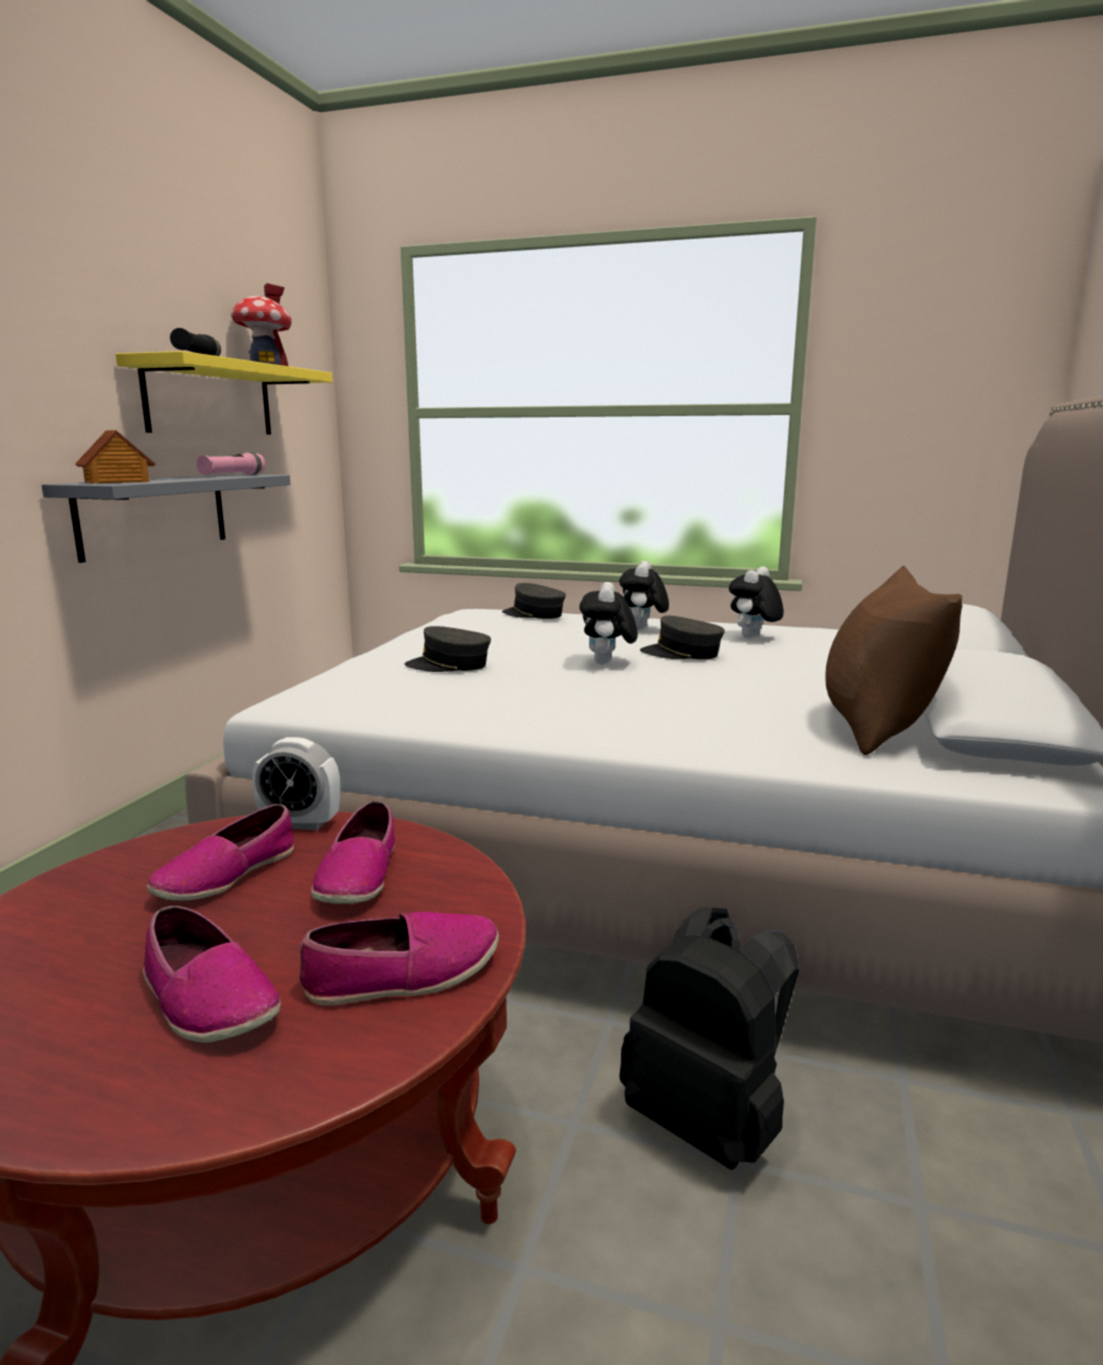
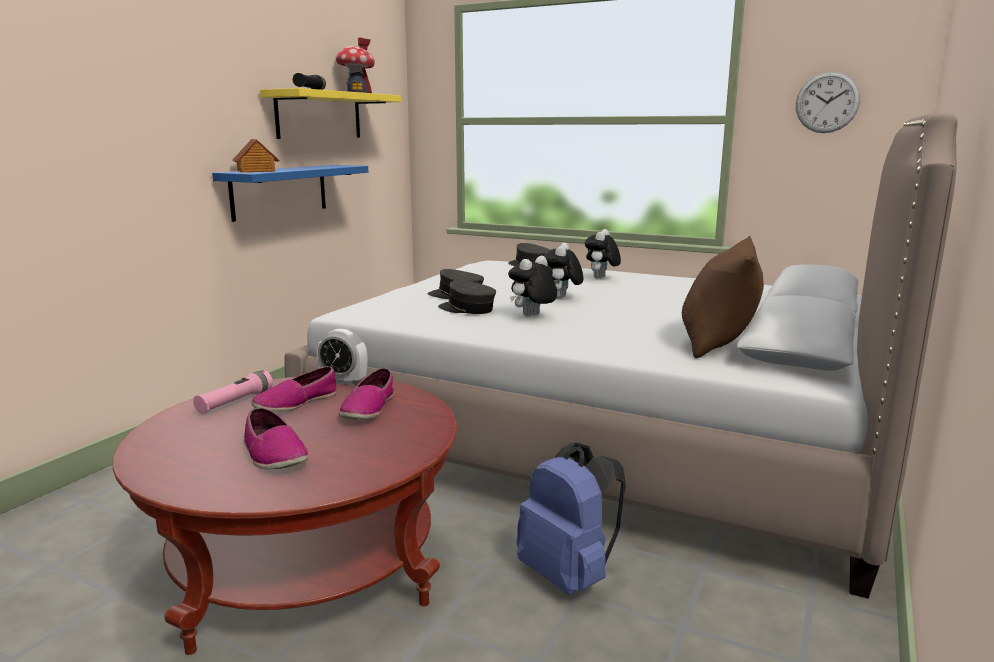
camera: 10 degrees right, 0 degrees up
(154, 514) = (279, 191): grey shelf -> blue shelf
(232, 475) = (330, 166): pink flashlight -> pink flashlight (235, 402)
(403, 974) = (377, 453): shoe -> none
(682, 654) = (618, 294): grey cap -> grey cap (467, 309)
(708, 1121) = (569, 575): black backpack -> blue backpack
(753, 638) = (678, 286): plush toy -> plush toy (532, 316)
(926, 385) = (827, 102): none -> wall clock

